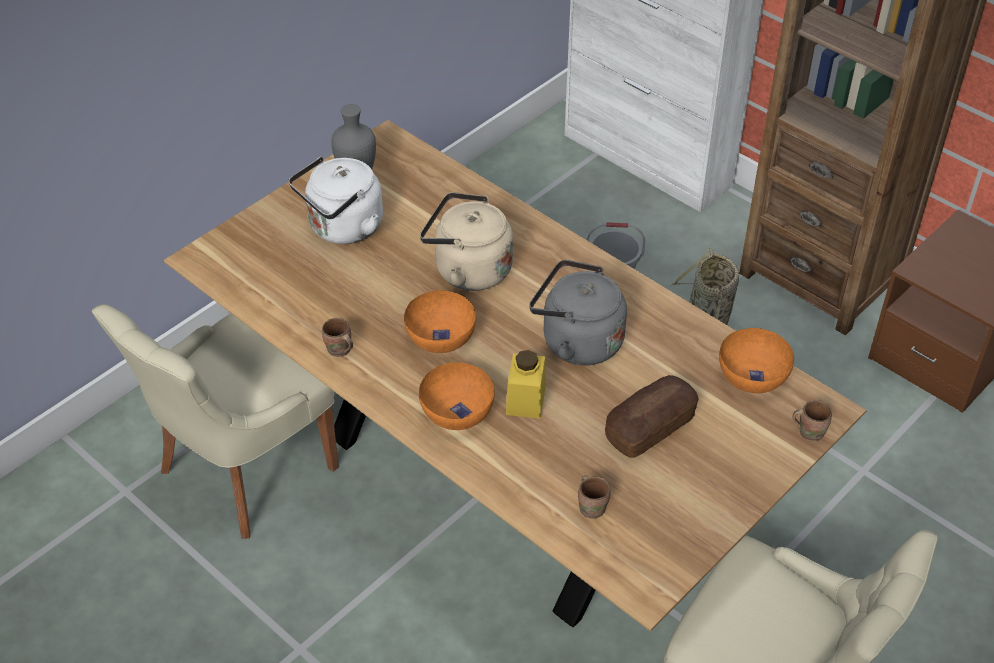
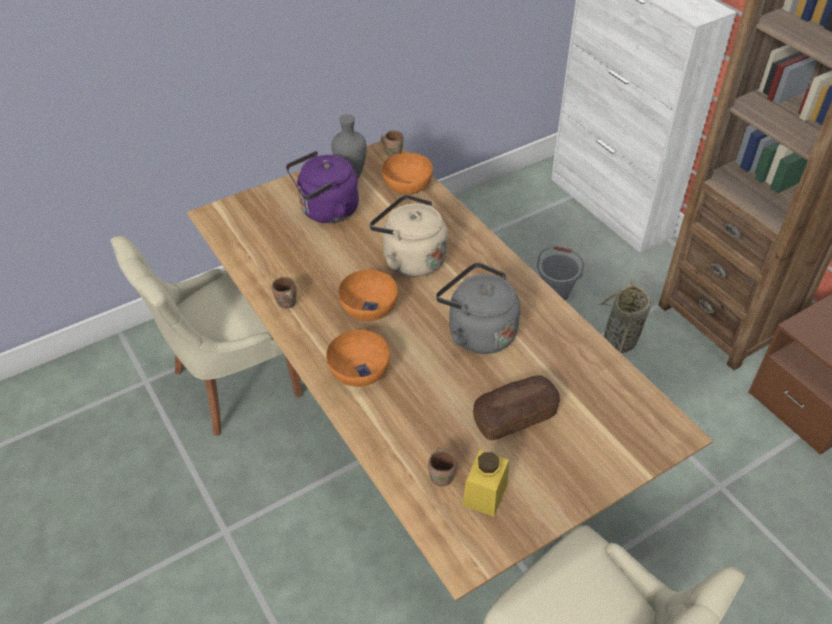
camera: 15 degrees right, 0 degrees up
(342, 228) = (326, 211): white kettle -> purple kettle
(525, 400) = (418, 372): yellow jar -> yellow jar (485, 494)
(752, 376) = (618, 390): orange bowl -> orange bowl (407, 185)
(809, 431) = (655, 449): brown mug -> brown mug (393, 153)

